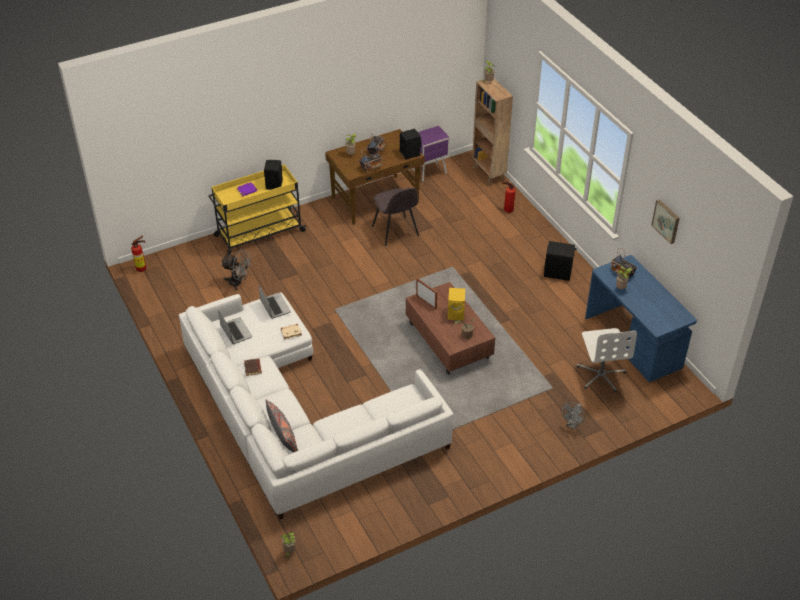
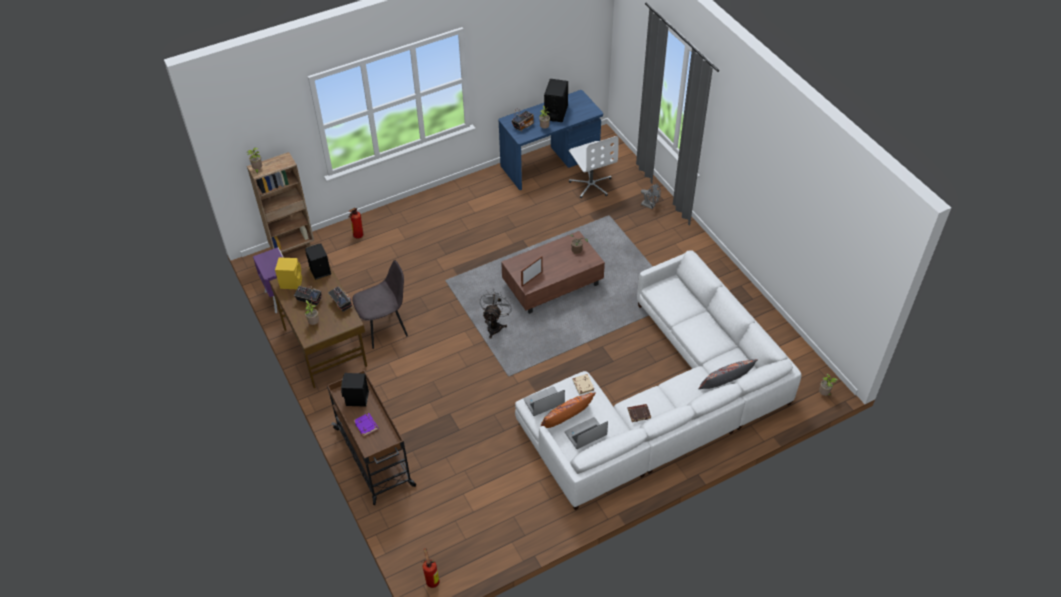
camera: 90 degrees left, 5 degrees up
(238, 282) = (462, 470): grey fan -> grey fan (495, 325)
(255, 320) = (567, 418): none -> orange pillow
(258, 234) = (375, 458): yellow cart -> brown cart
(456, 313) = (548, 256): yellow speaker -> yellow speaker (291, 282)
(558, 273) = (458, 204): black speaker -> black speaker (556, 113)
(601, 375) = (591, 184): white office chair -> white office chair turned 75 degrees clockwise
(666, 221) = (524, 55): picture -> none

